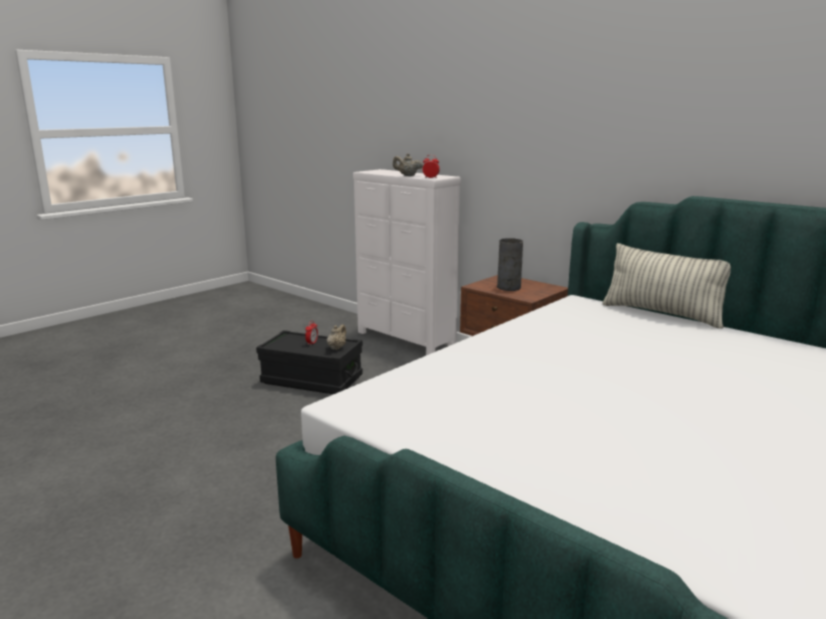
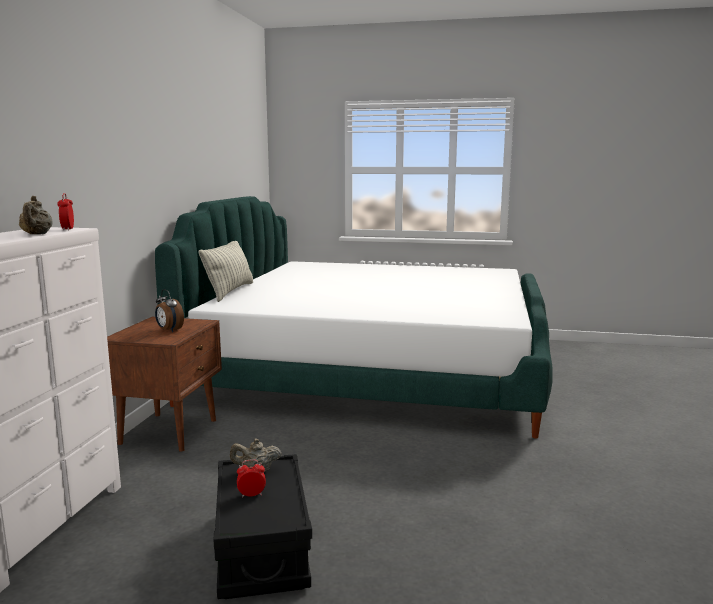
camera: 120 degrees left, 5 degrees down
(508, 288) = (169, 330): grey vase -> alarm clock

